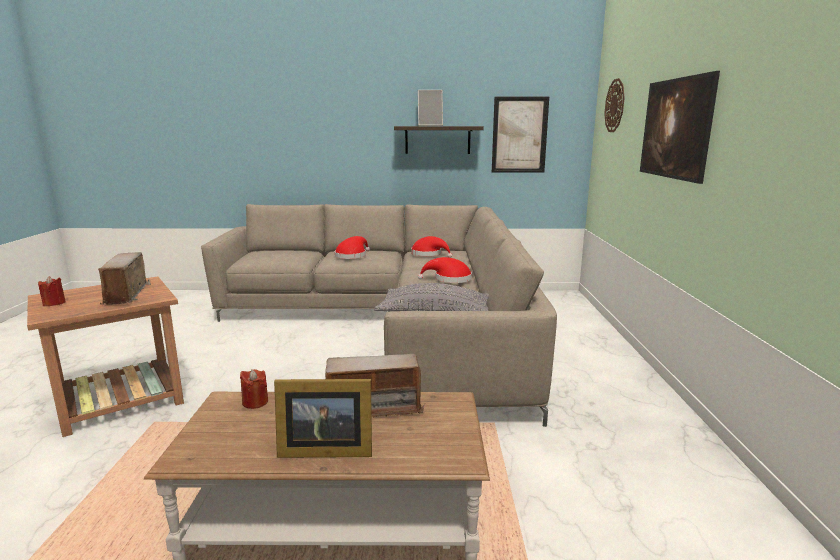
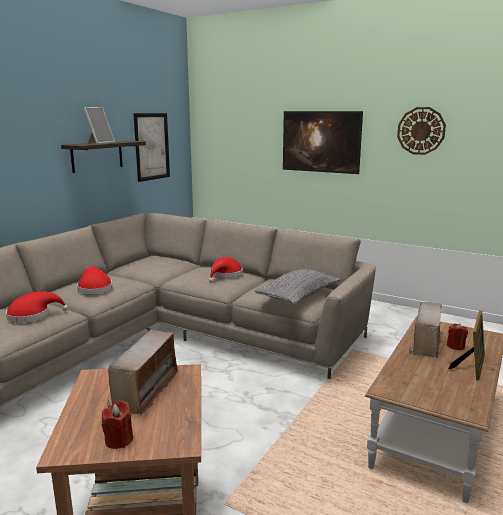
camera: 60 degrees left, 0 degrees up
(127, 295) = (146, 390): radio -> radio turned 90 degrees counterclockwise
(255, 402) = (397, 378): red candle -> red candle (455, 346)
(428, 254) = (146, 266): red hat -> red hat (32, 315)
(615, 105) = (228, 122): wall clock -> wall clock (421, 131)

